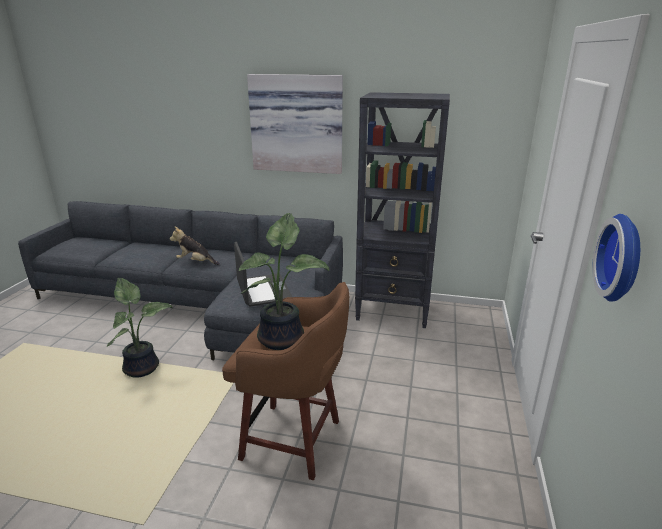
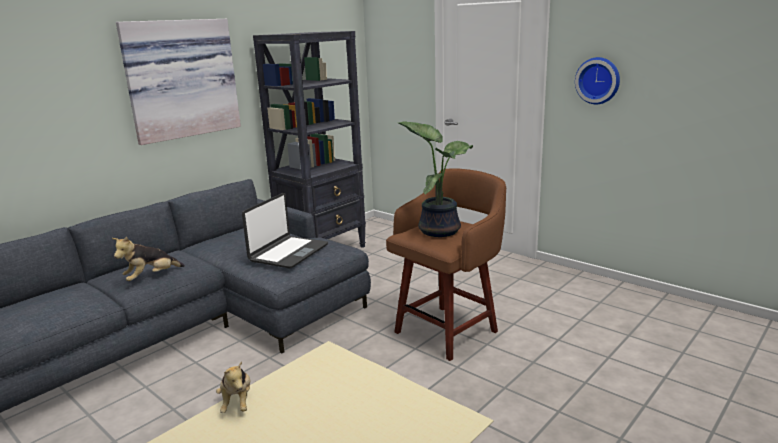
camera: 60 degrees left, 5 degrees down
(143, 367) = (237, 402): potted plant -> plush toy
(263, 291) = (288, 253): laptop -> laptop turned 105 degrees clockwise

